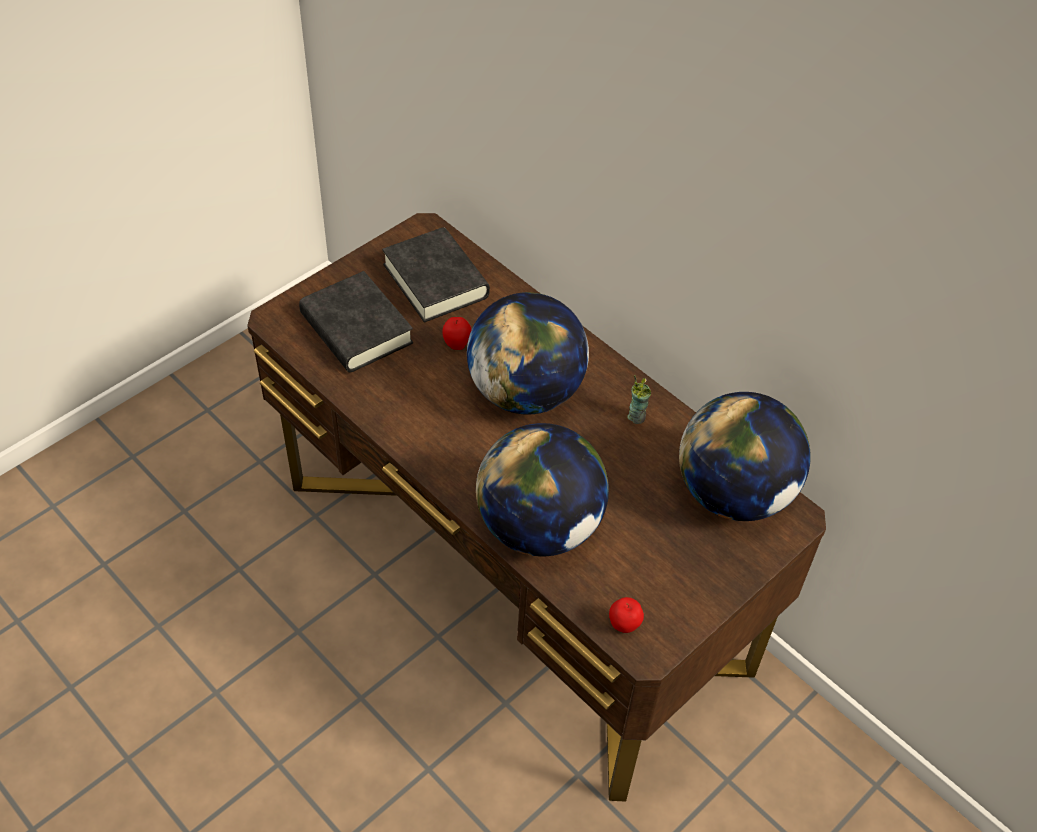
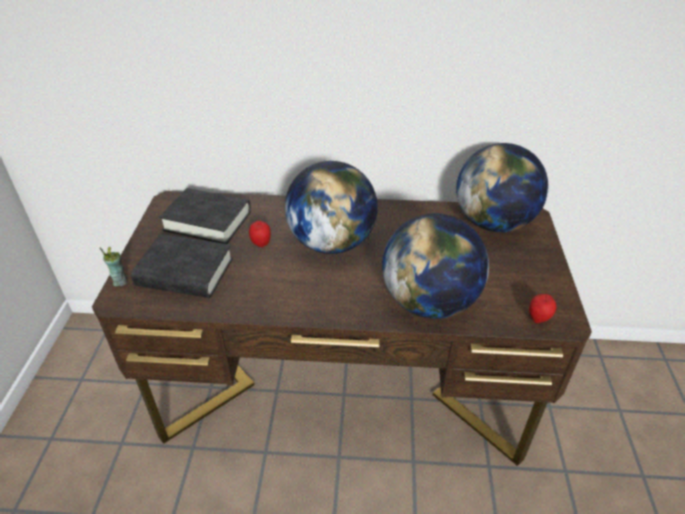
camera: 40 degrees left, 10 degrees down
(636, 416) = (403, 219): cup -> cup (120, 281)

